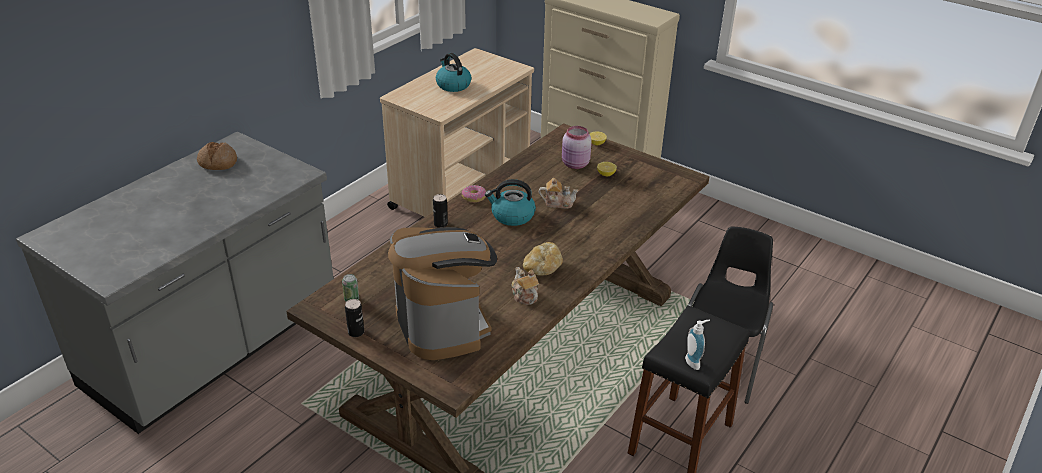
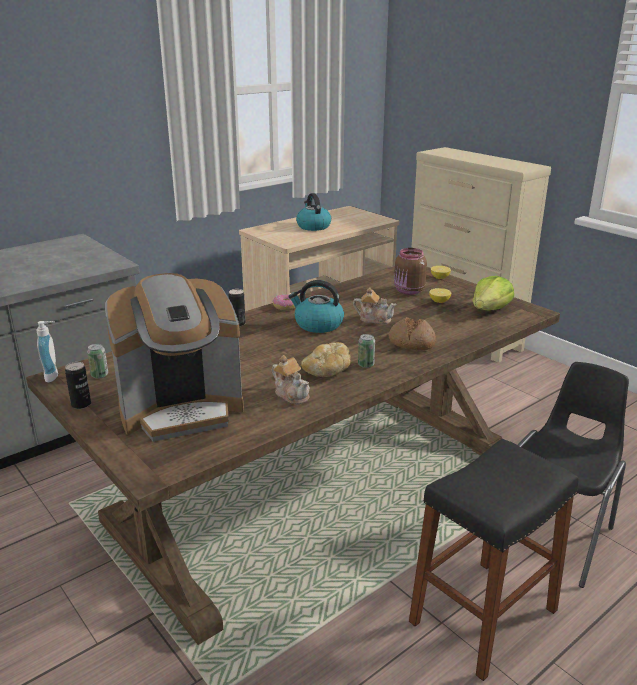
camera: 15 degrees right, 10 degrees down
(217, 163) = (45, 251): bread -> bread (411, 342)
(443, 324) = (182, 410): coffee machine -> coffee machine turned 75 degrees clockwise
(524, 296) = (291, 394): teapot -> teapot turned 150 degrees clockwise
(571, 256) = (366, 365): none -> can
(575, 164) = (408, 291): pink jar -> brown jar
(651, 179) = (490, 309): none -> lettuce
(694, 362) = (490, 500): soap dispenser -> soap dispenser (54, 376)

